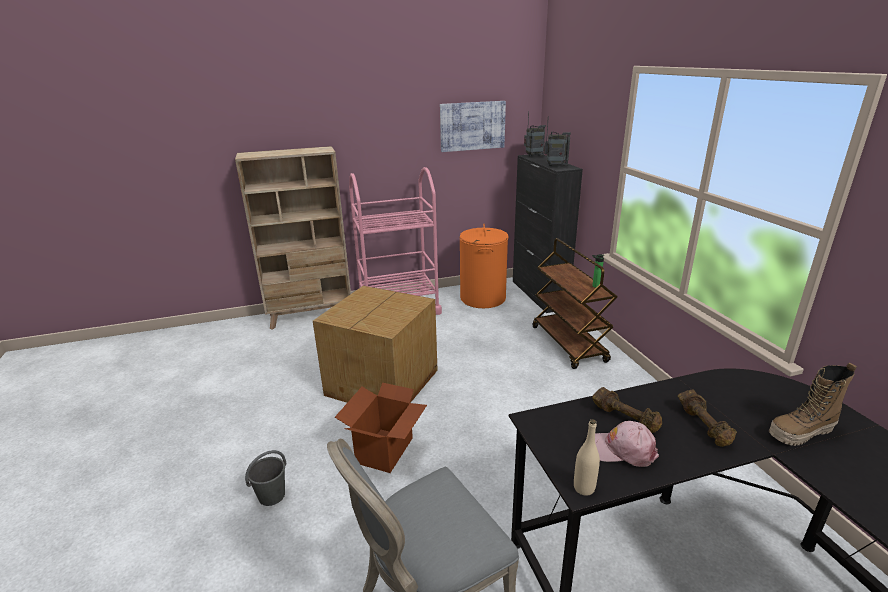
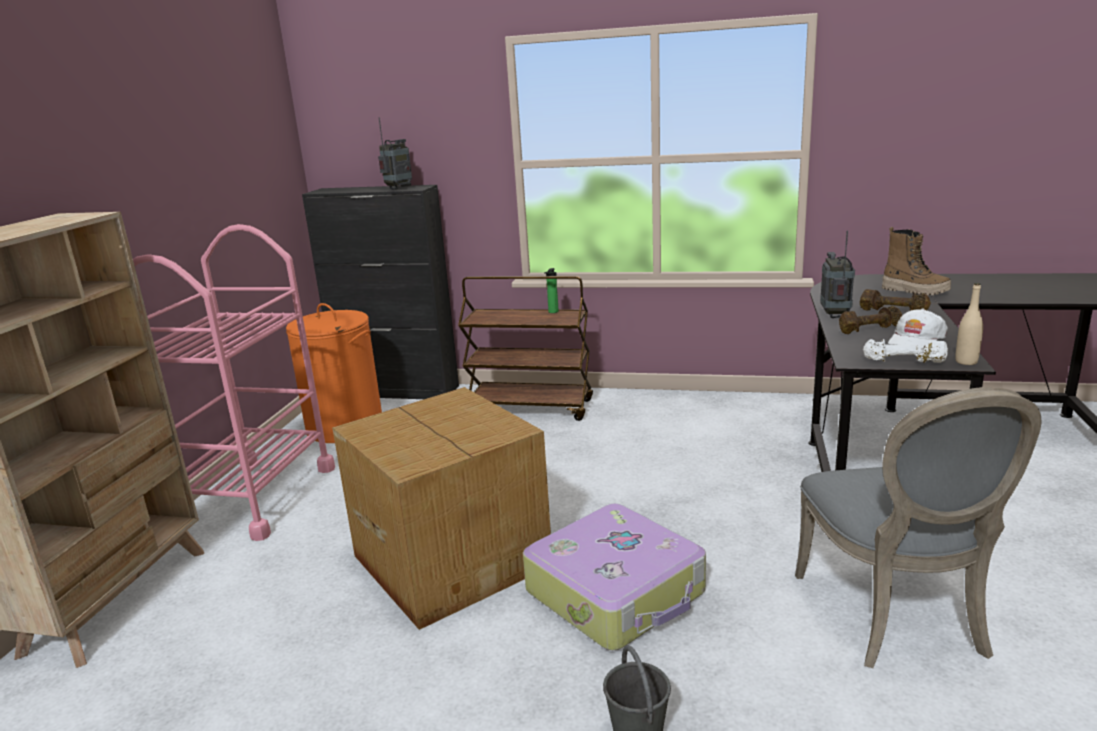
camera: 60 degrees left, 5 degrees down
(385, 450) = (617, 592): cardboard box -> suitcase
(472, 126) = (236, 154): picture -> none
(534, 156) = (332, 190): radio -> radio (835, 315)
(550, 448) = (904, 362): none -> white dumbbell
(621, 450) = (915, 340): pink cap -> white cap
(801, 433) = (914, 291): boot -> boot turned 60 degrees counterclockwise

